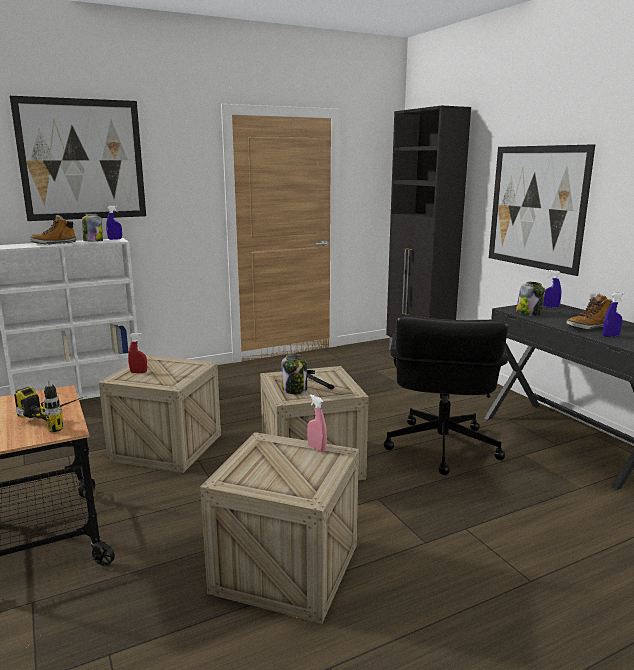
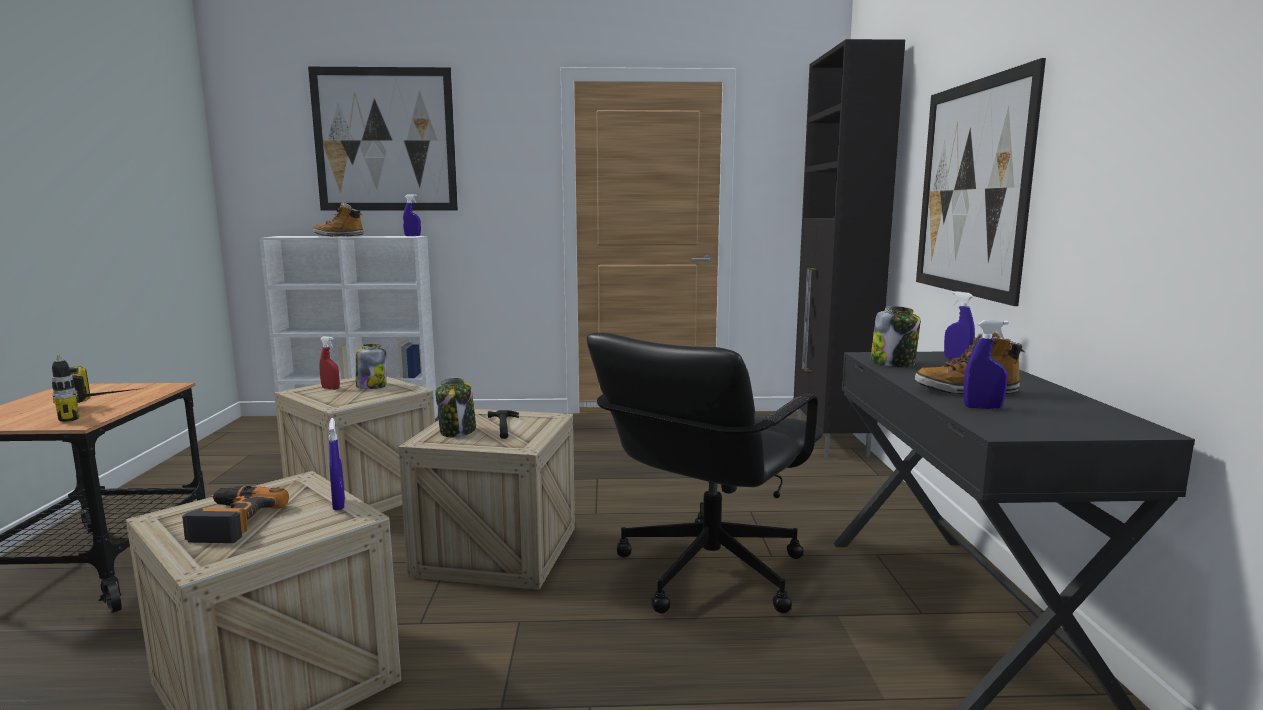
camera: 25 degrees right, 5 degrees down
(93, 241) = (382, 236): jar -> jar (371, 387)
(273, 472) = (229, 522): none -> power drill
(316, 448) = (339, 505): pink spray bottle -> blue spray bottle

